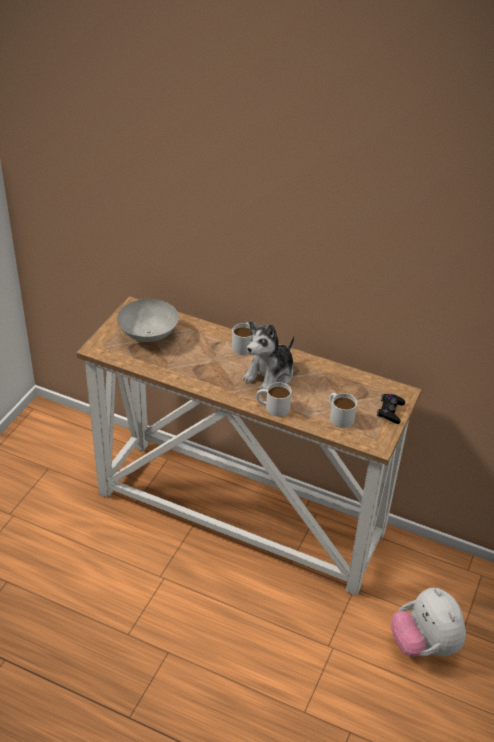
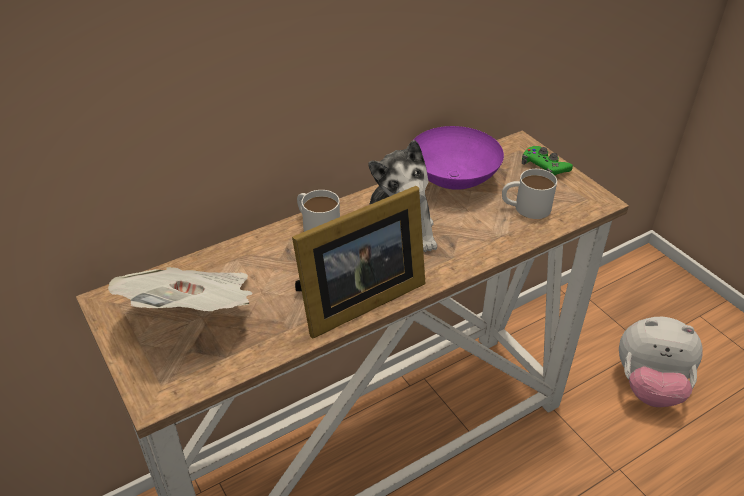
camera: 55 degrees left, 0 degrees up
(149, 335) = (195, 313): grey bowl -> newspaper
(202, 381) = (356, 300): none -> picture frame
(272, 407) = (466, 256): white mug -> none
(334, 377) = (451, 180): none -> purple bowl
(390, 411) = (544, 166): black game controller -> green game controller

